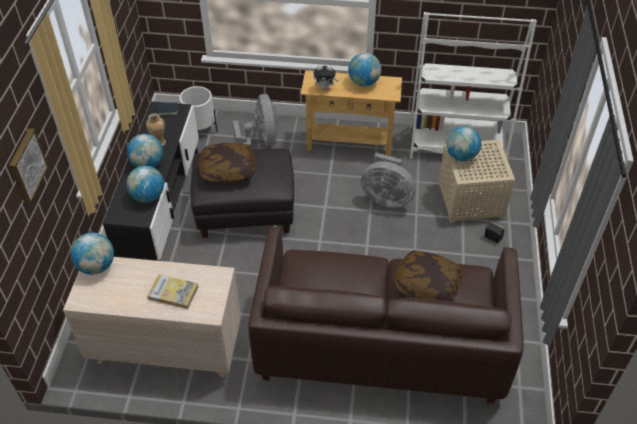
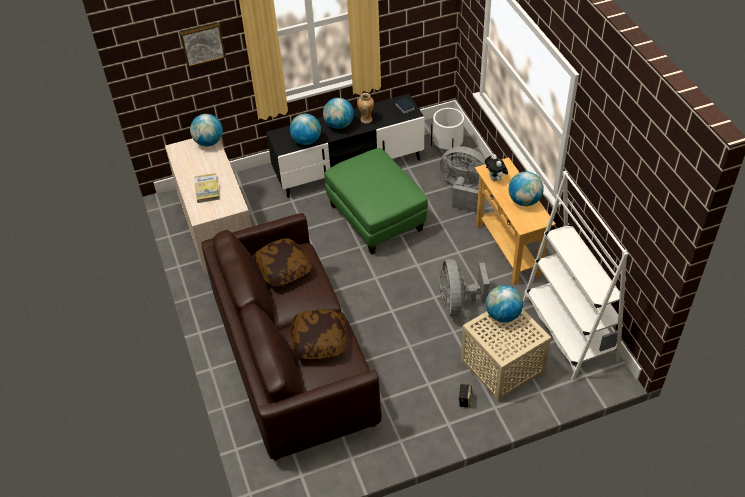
camera: 65 degrees right, 0 degrees up
(227, 170) = (368, 171): pillow -> pillow (283, 269)
(245, 211) = (376, 217): black ottoman -> green ottoman
(261, 141) = (463, 191): grey fan -> grey fan turned 120 degrees counterclockwise

